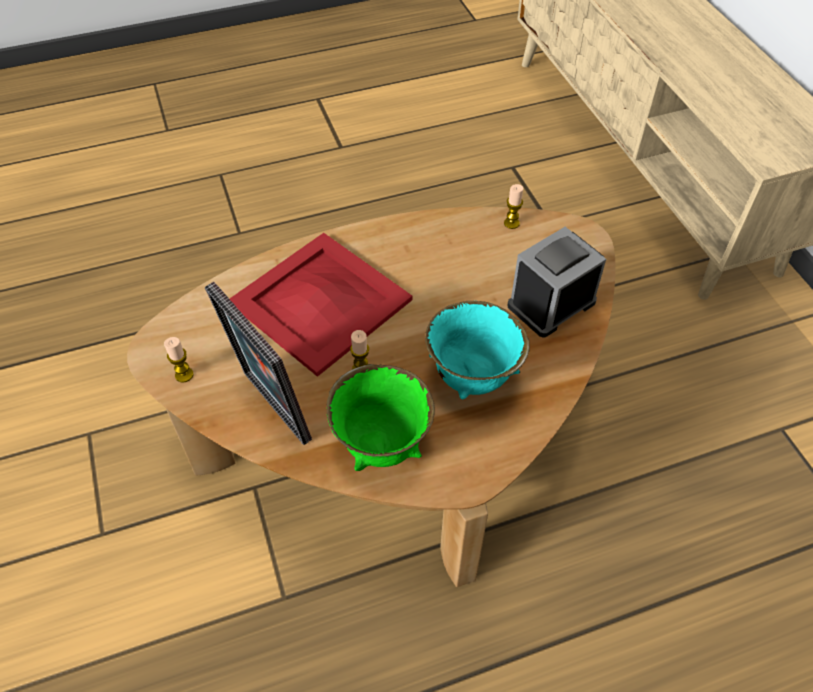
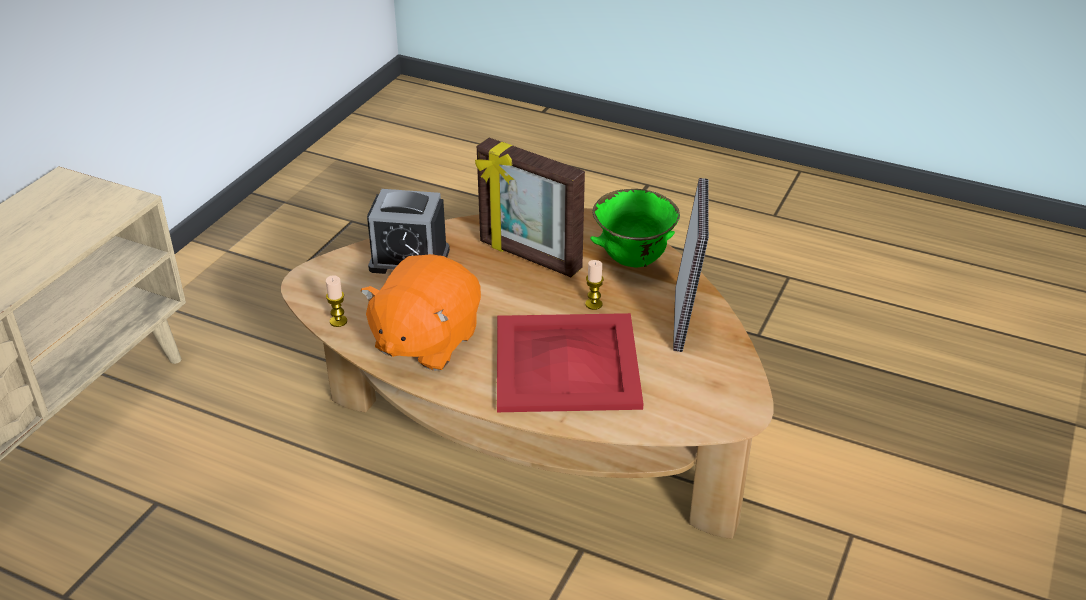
camera: 135 degrees left, 15 degrees down
(184, 375) = (730, 379): candle -> none
(436, 250) = (425, 341): none -> orange plush toy
(471, 379) = (529, 257): turquoise bowl -> picture frame

